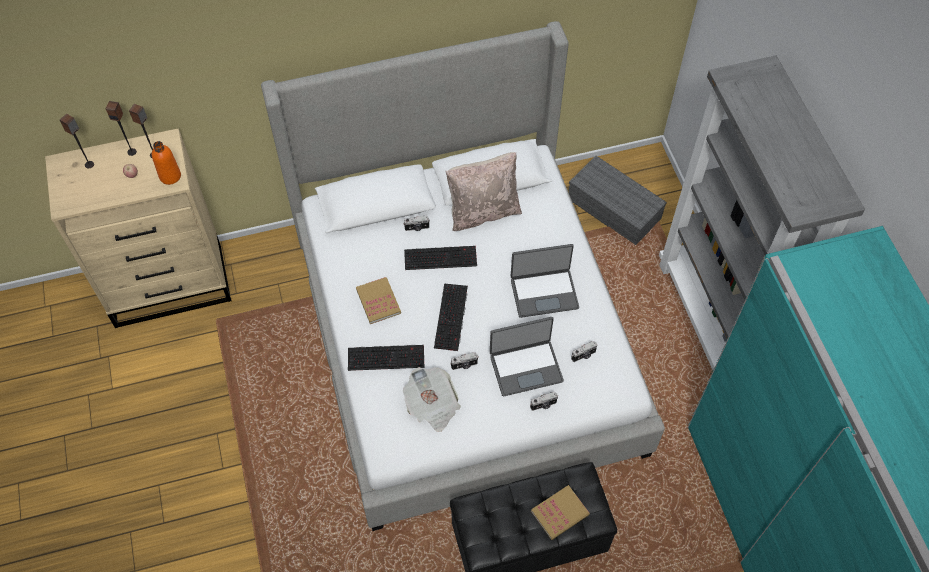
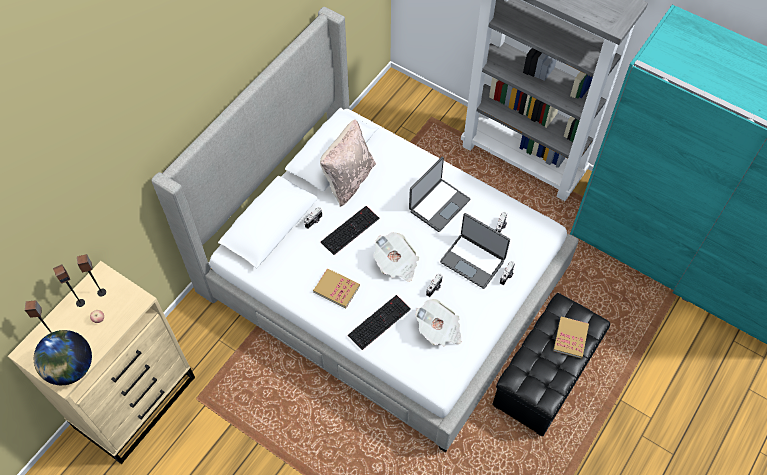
camera: 40 degrees left, 0 degrees up
(77, 199) = (71, 368): none -> globe
(170, 176) = (131, 299): orange bottle -> none
(452, 318) = (396, 264): keyboard -> newspaper
(526, 367) = (473, 260): laptop -> laptop turned 90 degrees clockwise
(615, 208) = (402, 129): grey storage box -> none

